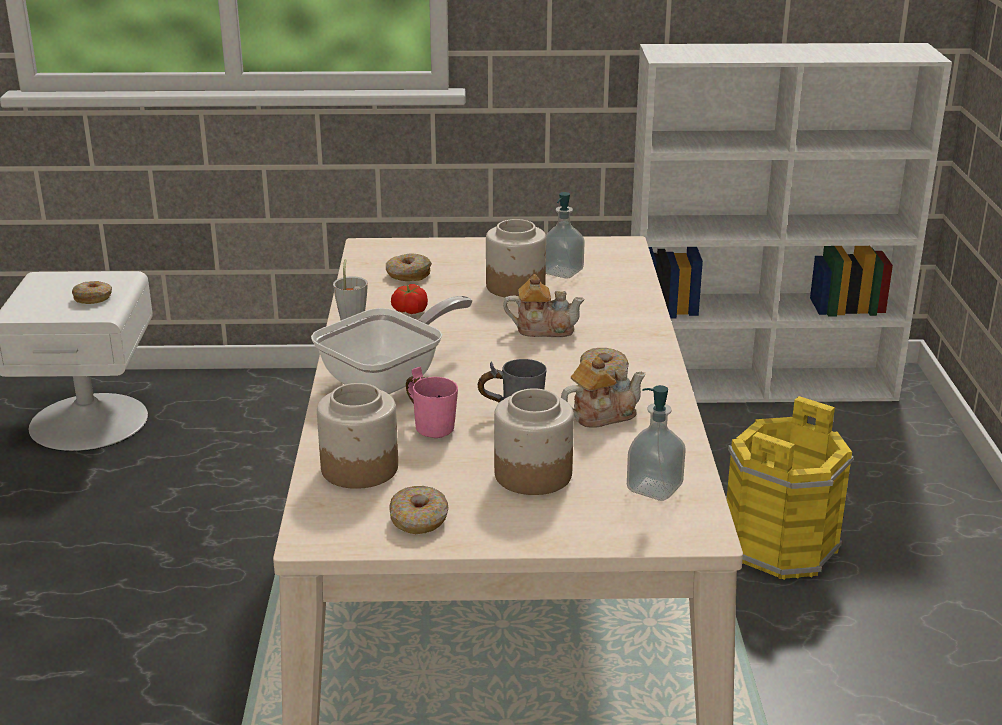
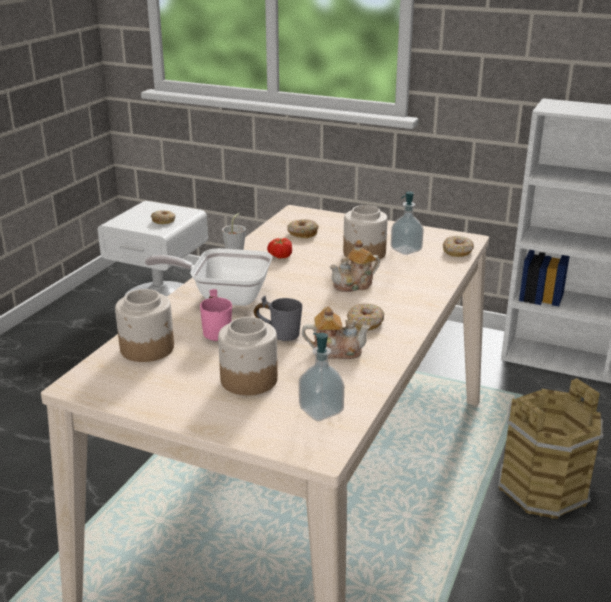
camera: 25 degrees right, 0 degrees up
(390, 379) = (224, 296): frying pan -> frying pan turned 150 degrees counterclockwise
(419, 520) = (148, 391): donut -> donut (457, 252)
(543, 329) = (354, 285): teapot -> teapot turned 120 degrees clockwise
(781, 546) = (543, 489): yellow bucket -> brown bucket

